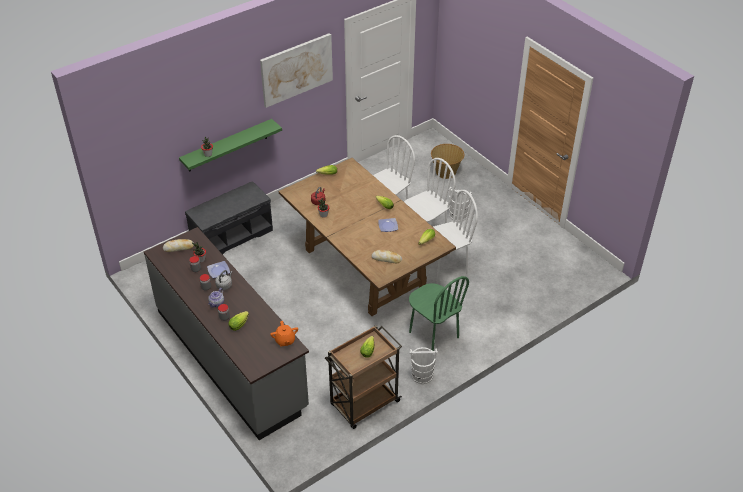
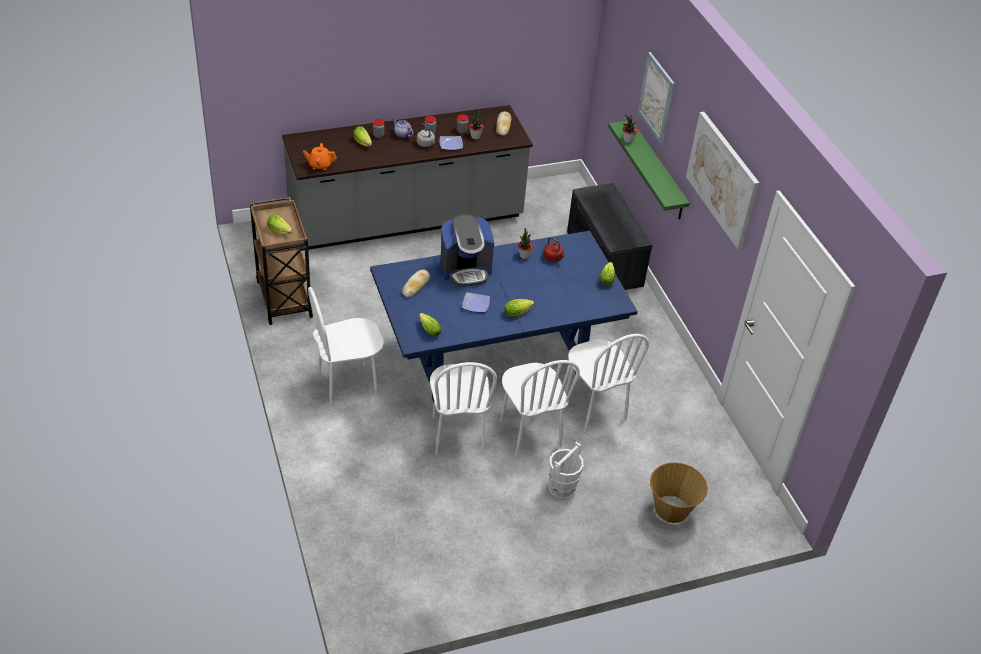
camera: 105 degrees right, 0 degrees up
(202, 111) = (656, 97): none -> picture
(355, 239) = (465, 270): none -> coffee machine
(364, 267) = (497, 356): brown dining table -> blue dining table
(422, 376) = (292, 354): white bucket -> none
(433, 335) = (347, 384): green chair -> white chair

